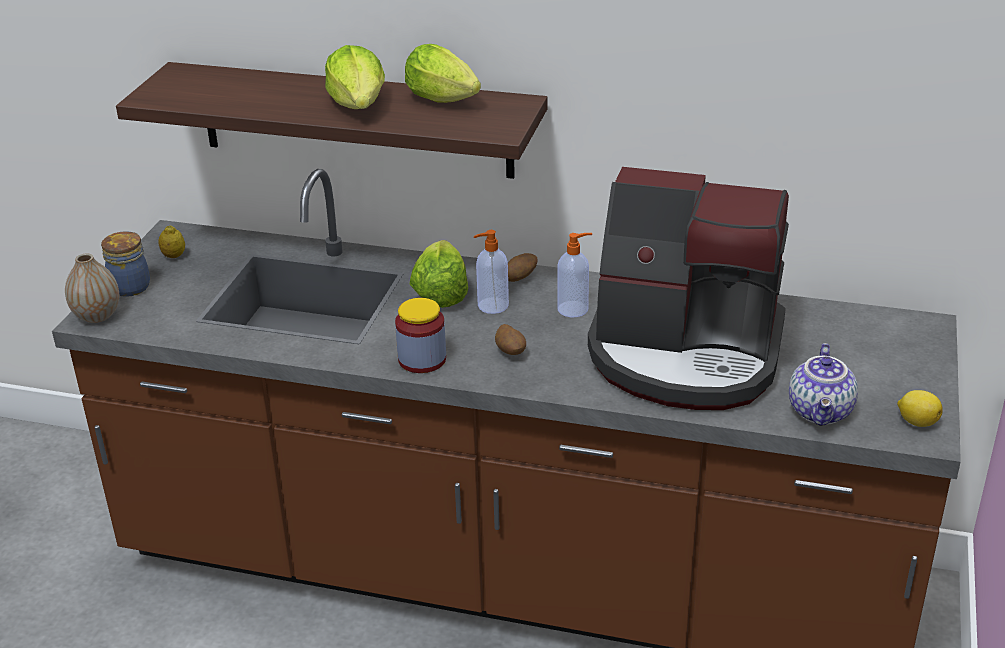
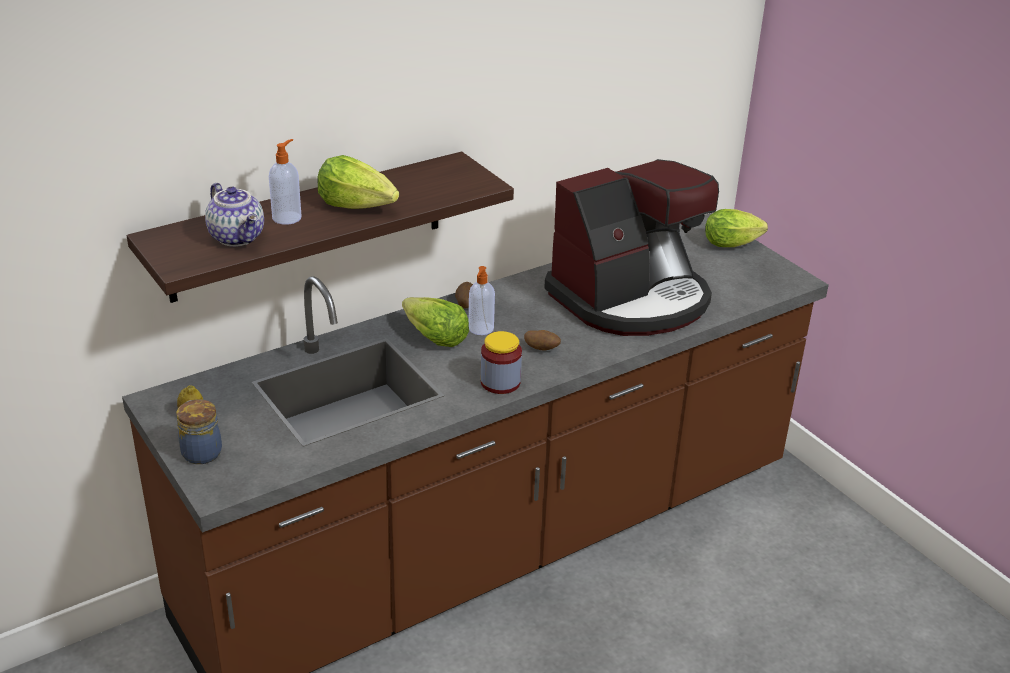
camera: 50 degrees left, 0 degrees up
(97, 316) = (217, 486): vase -> none
(446, 101) = (409, 179): lettuce -> lettuce (734, 244)
(574, 309) = (530, 306): soap dispenser -> soap dispenser (287, 217)
(822, 412) = (740, 293): teapot -> teapot (238, 237)
(916, 421) = (783, 275): lemon -> none

